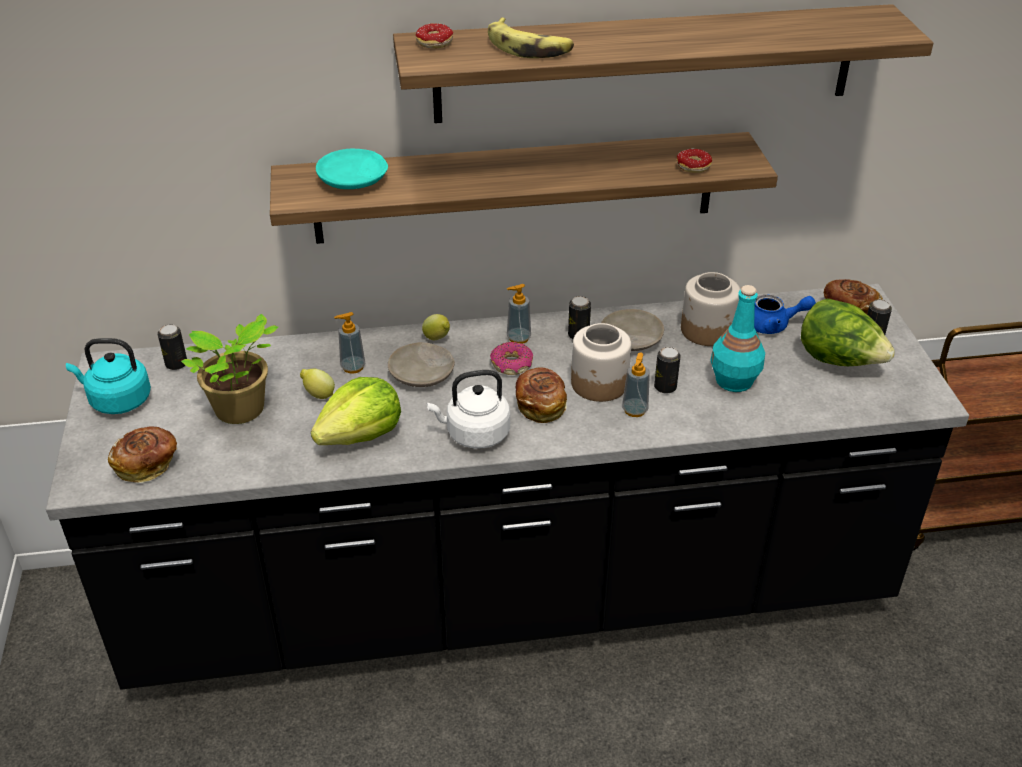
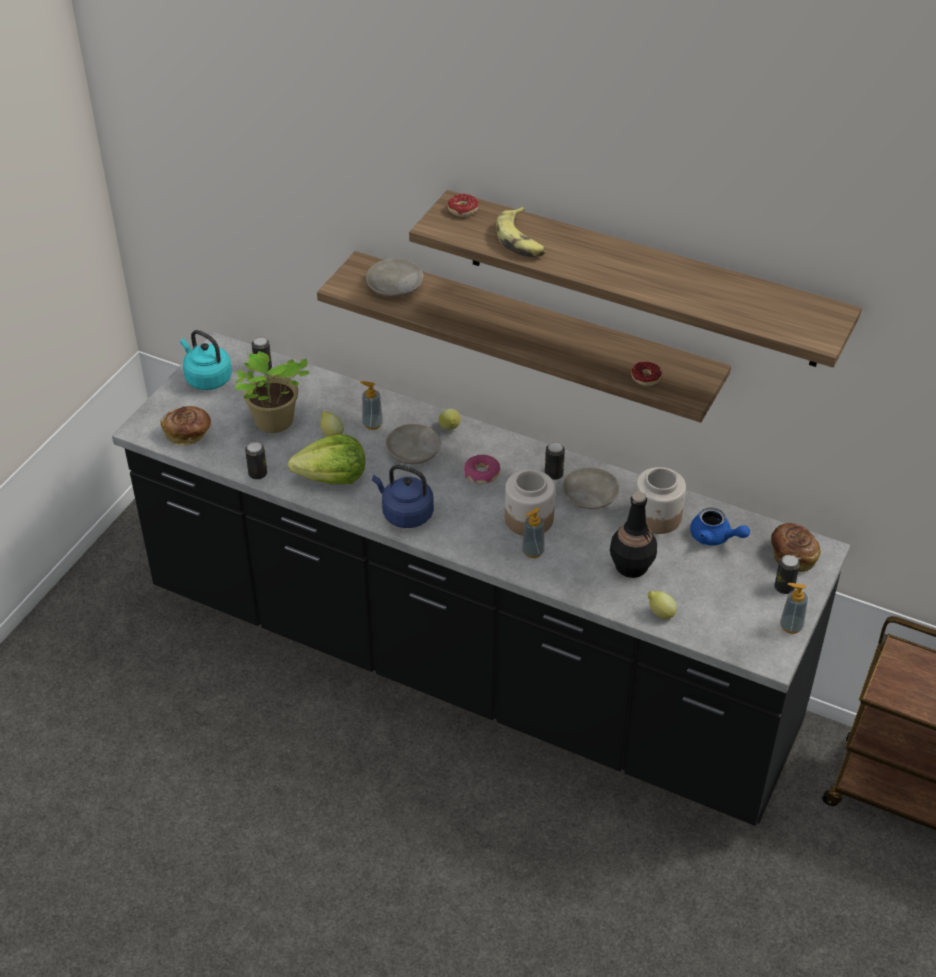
camera: 35 degrees right, 5 degrees up
(353, 180) = (395, 286): turquoise plate -> beige plate
(474, 434) = (405, 514): white kettle -> blue kettle
(518, 338) = (507, 455): soap dispenser -> soap dispenser (791, 626)
(540, 405) = (470, 515): bread -> none
(665, 387) = (574, 545): can -> can (257, 474)
(734, 381) = (631, 566): turquoise bottle -> black bottle
(804, 409) = (660, 613): none -> lemon
(839, 361) = (733, 591): lettuce -> none

